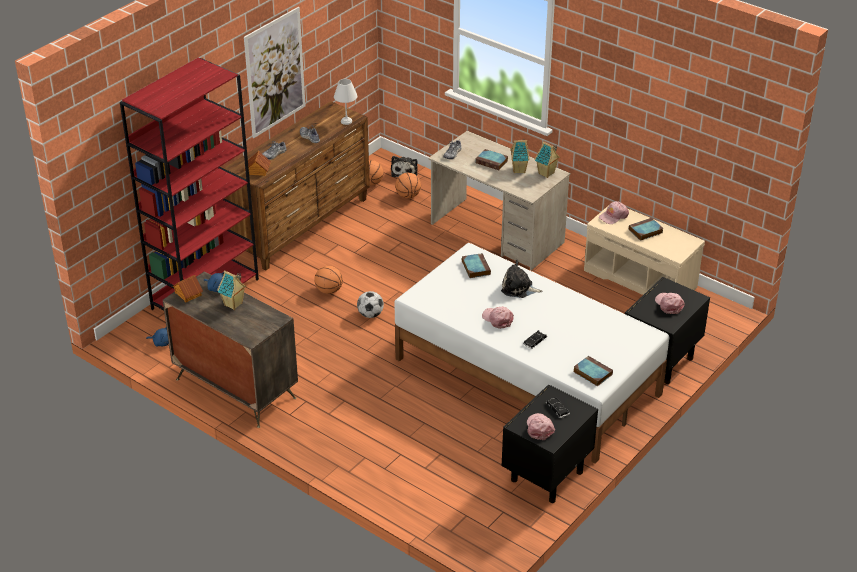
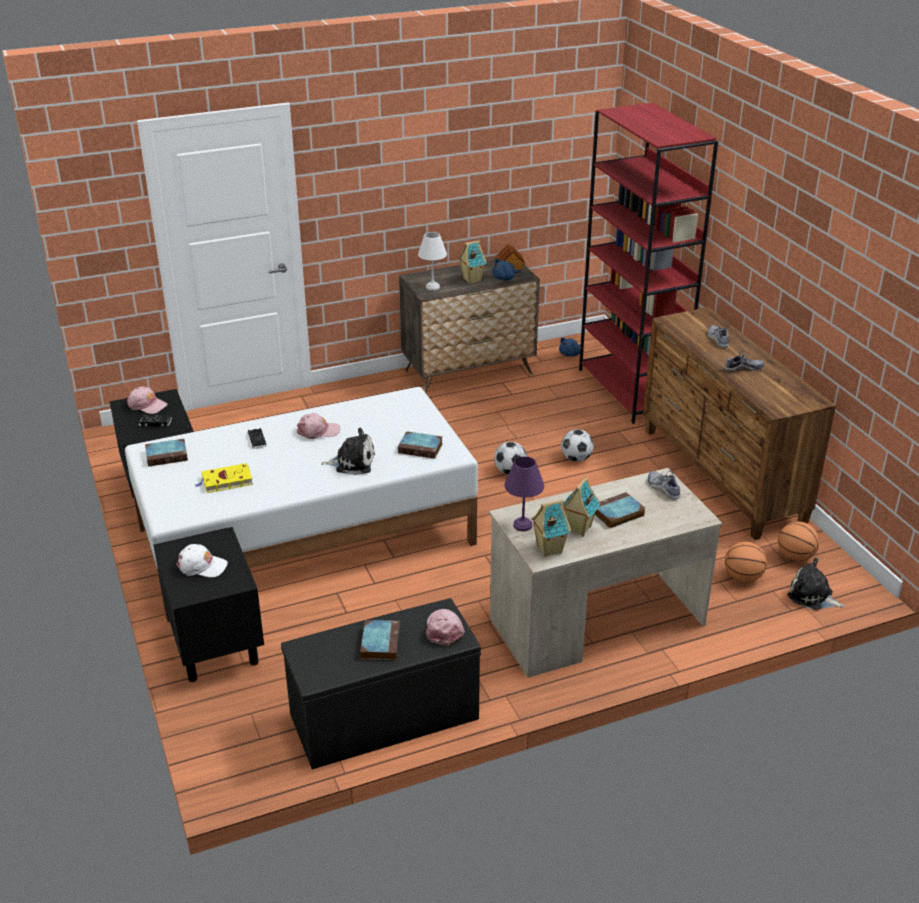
camera: 120 degrees right, 5 degrees down
(257, 171) = (688, 323): toy house -> none
(275, 72) = (793, 274): picture -> none
(329, 290) = (576, 459): basketball -> football
(346, 121) = (770, 401): white table lamp -> white table lamp (433, 287)
(519, 288) = (352, 462): plush toy -> plush toy turned 45 degrees clockwise
(534, 187) = (523, 525): none -> purple table lamp
(591, 331) = (225, 481): none -> yellow book
(641, 278) = (383, 718): beige bench -> black bench
(669, 305) = (202, 566): pink cap -> white cap

